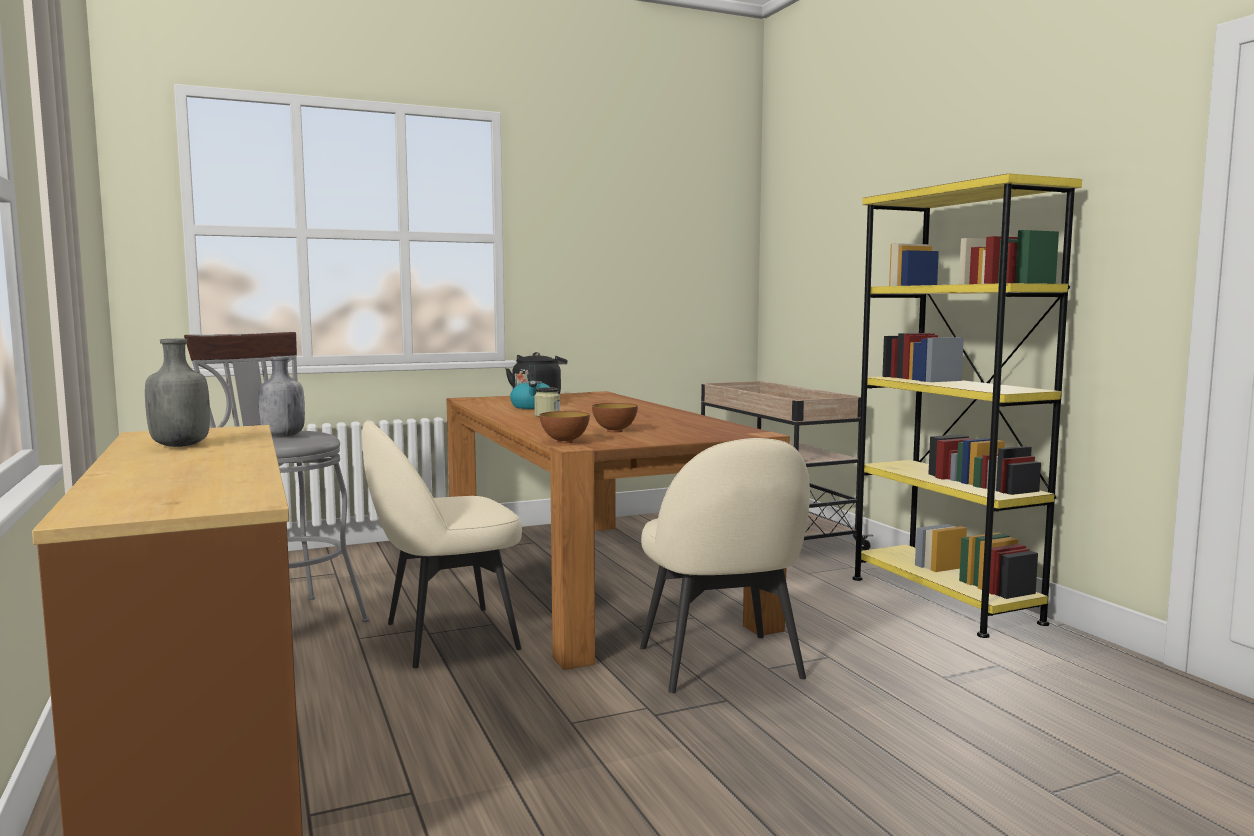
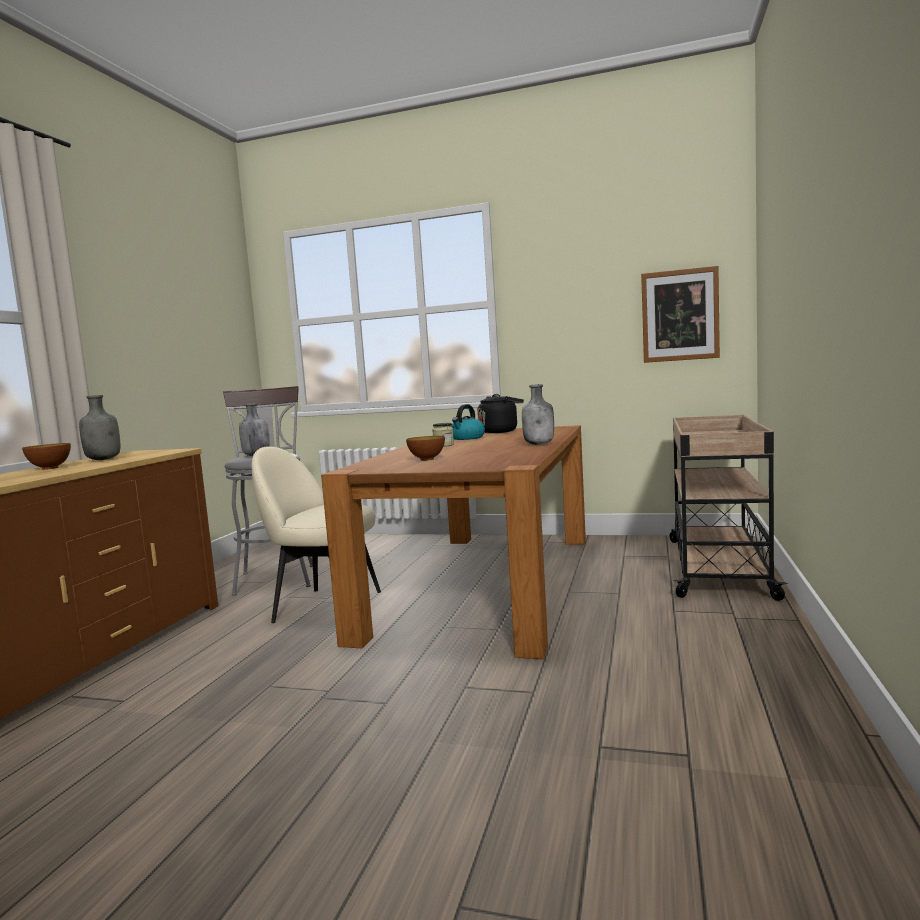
camera: 40 degrees right, 0 degrees up
(564, 442) = (355, 467): bowl -> bowl (50, 468)
(667, 412) = (539, 444): none -> grey bottle
(696, 275) = (680, 315): none -> picture
(721, 665) = (438, 673): beige chair -> none
(943, 600) = (769, 668): yellow bookcase -> none

